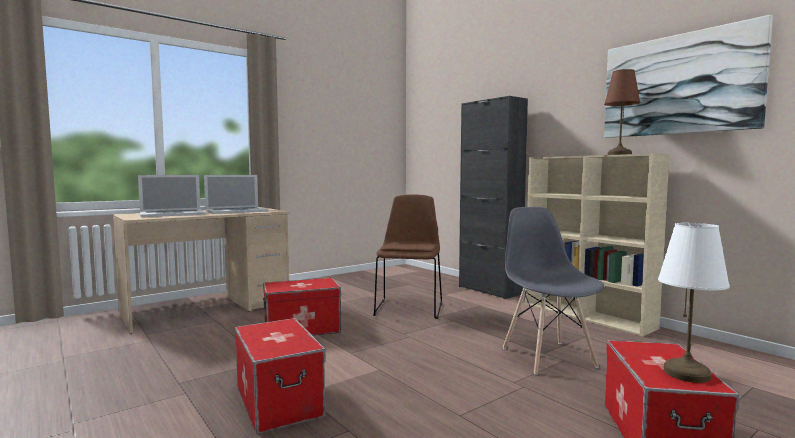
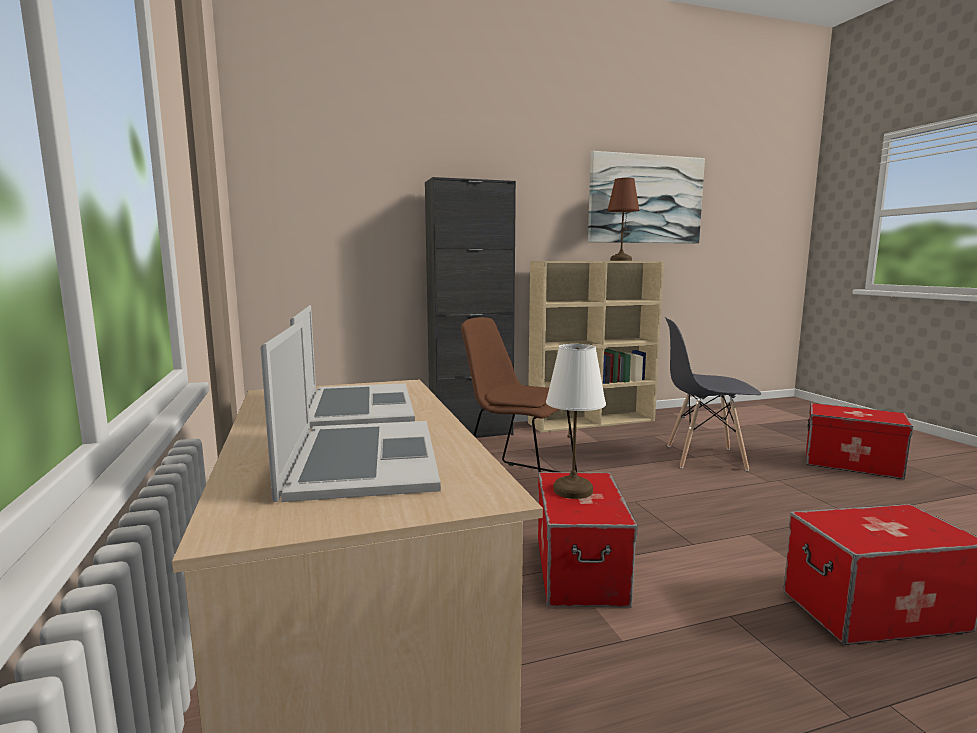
camera: 70 degrees left, 5 degrees up
(687, 373) = (877, 413): white table lamp -> white table lamp (573, 490)

